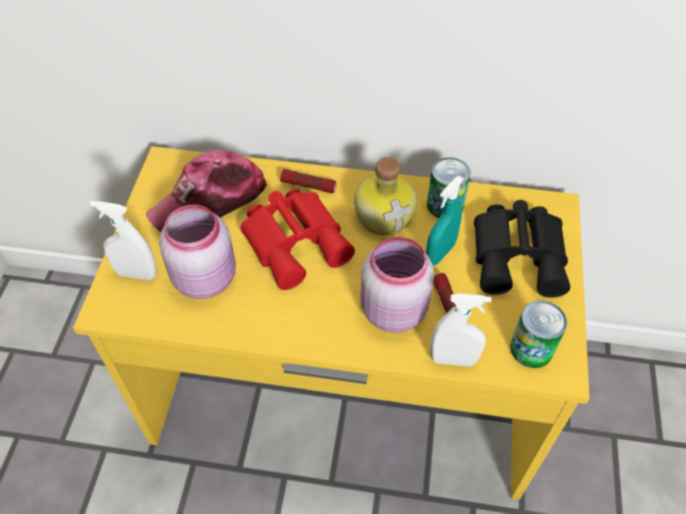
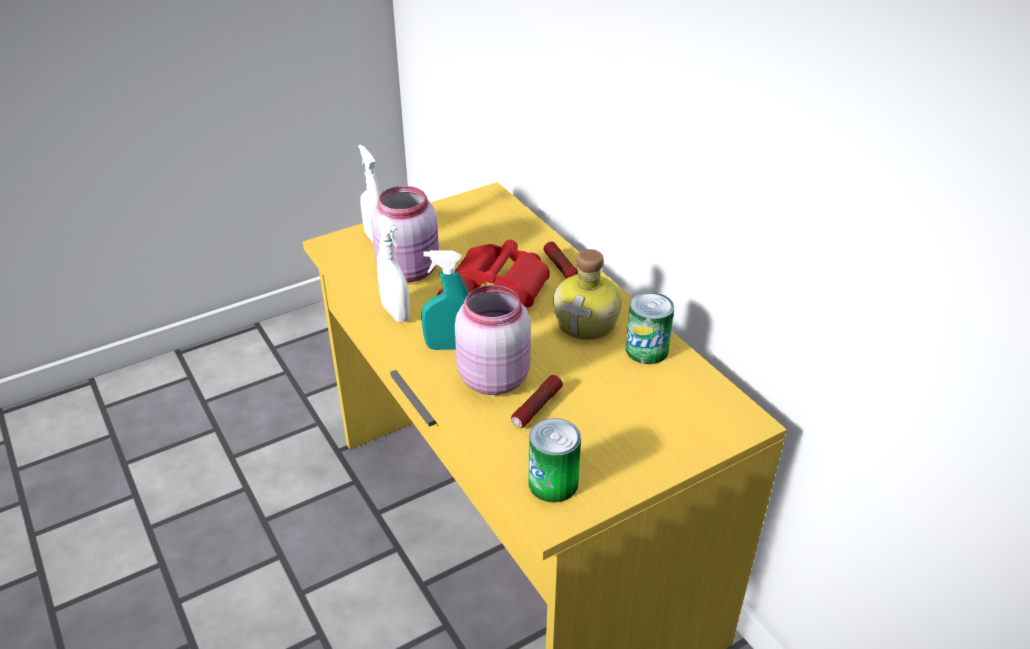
camera: 50 degrees right, 15 degrees down
(210, 201) = (481, 233): cap -> none
(440, 253) = (589, 374): turquoise spray bottle -> turquoise spray bottle (449, 346)
(453, 359) = (484, 438): white spray bottle -> white spray bottle (395, 313)
(520, 255) = (652, 424): black binoculars -> none

